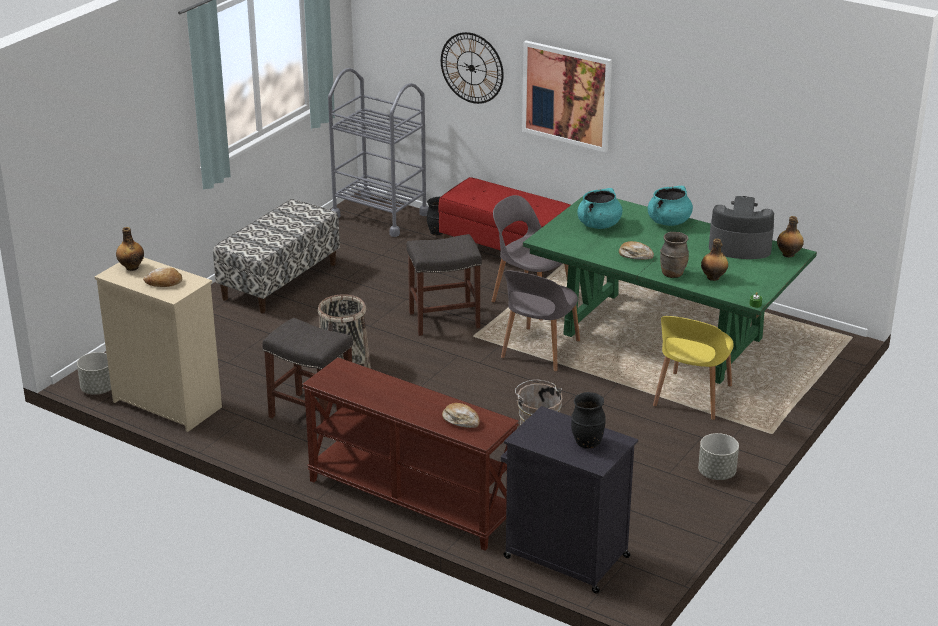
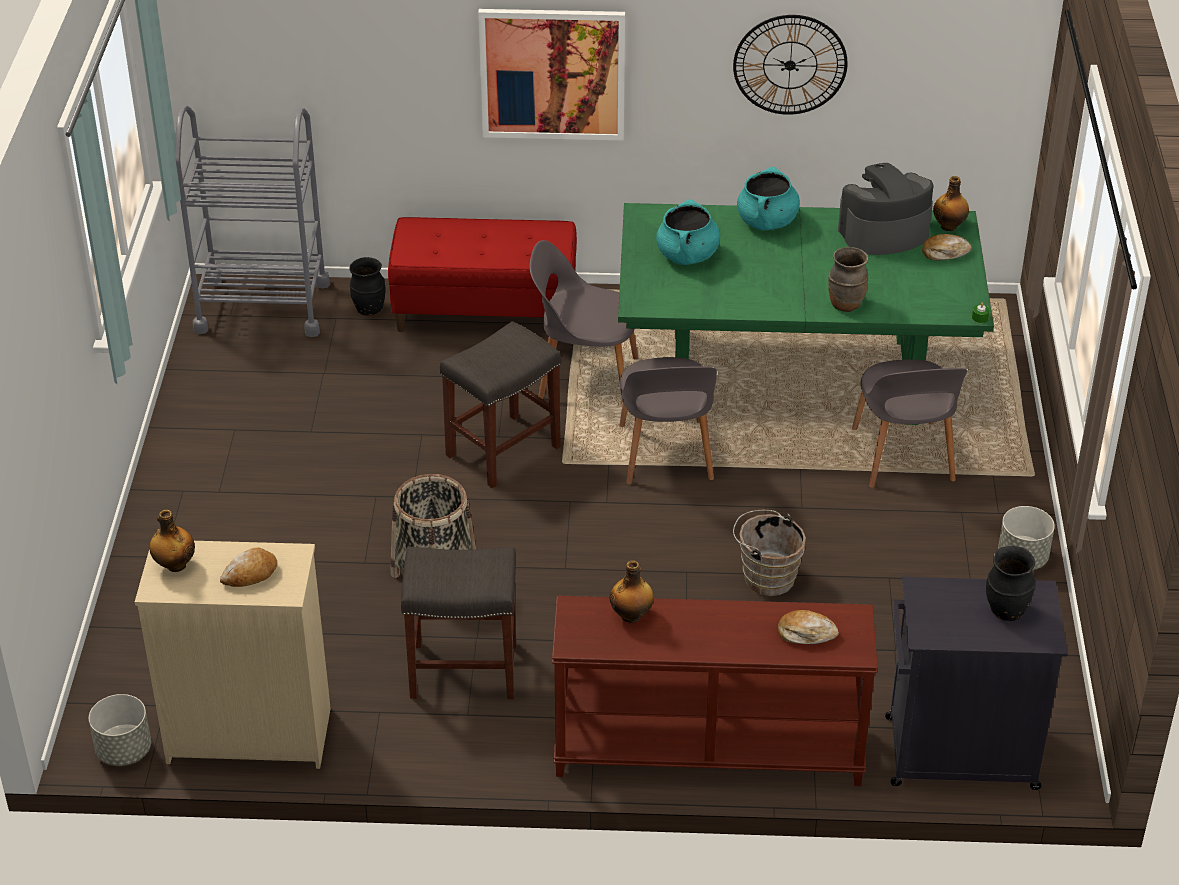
camera: 30 degrees left, 10 degrees up
(279, 281) = (220, 467): bench -> none
(471, 68) = (386, 63): wall clock -> wall clock (790, 65)
(635, 255) = (775, 290): bread -> bread (945, 253)
(691, 397) = (902, 457): yellow chair -> grey chair
(713, 277) = (897, 293): bottle -> bottle (631, 615)

